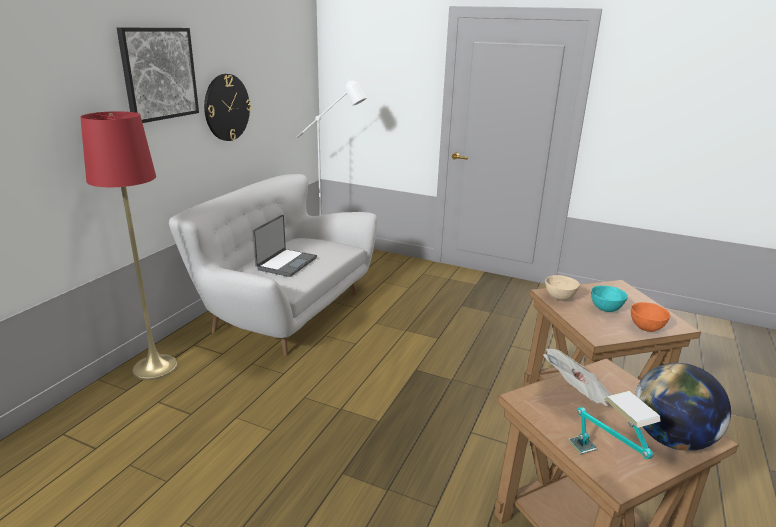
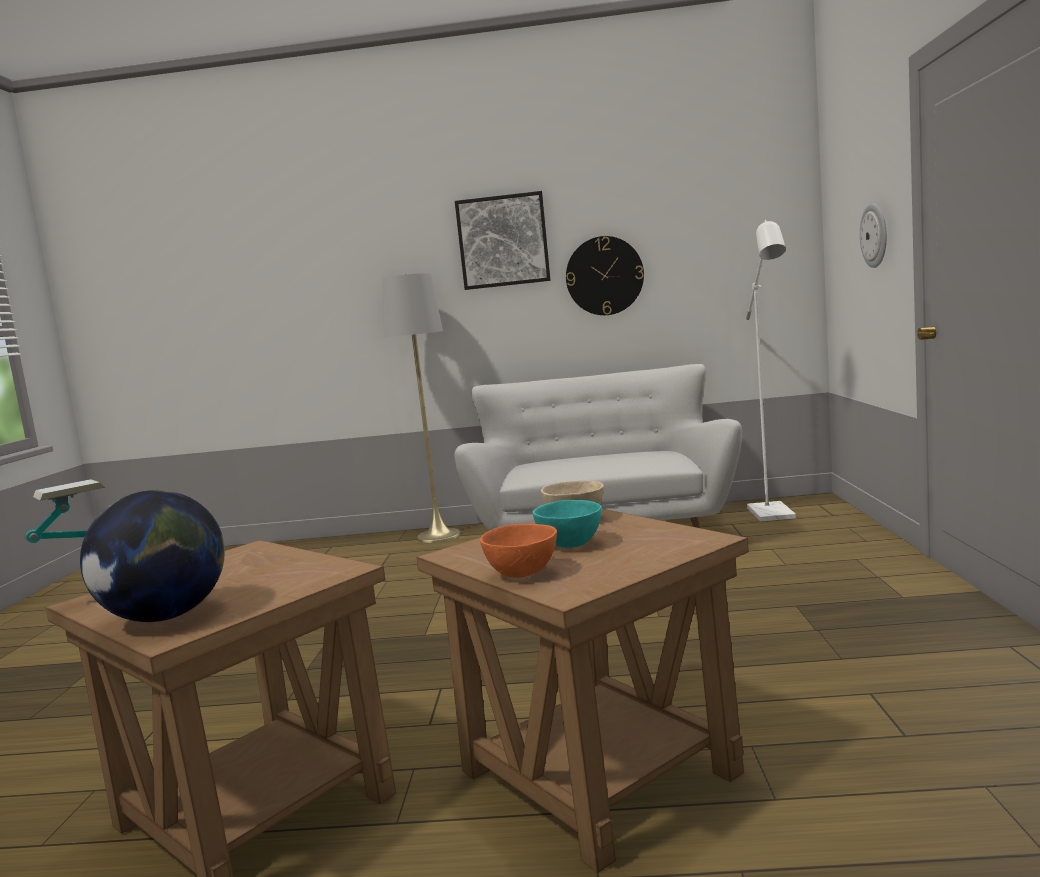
camera: 70 degrees right, 15 degrees down
(155, 367) = (438, 536): red floor lamp -> grey floor lamp
(286, 263) = (581, 462): laptop -> none
(397, 94) = (875, 235): none -> wall clock
(578, 395) = (266, 566): newspaper -> none

